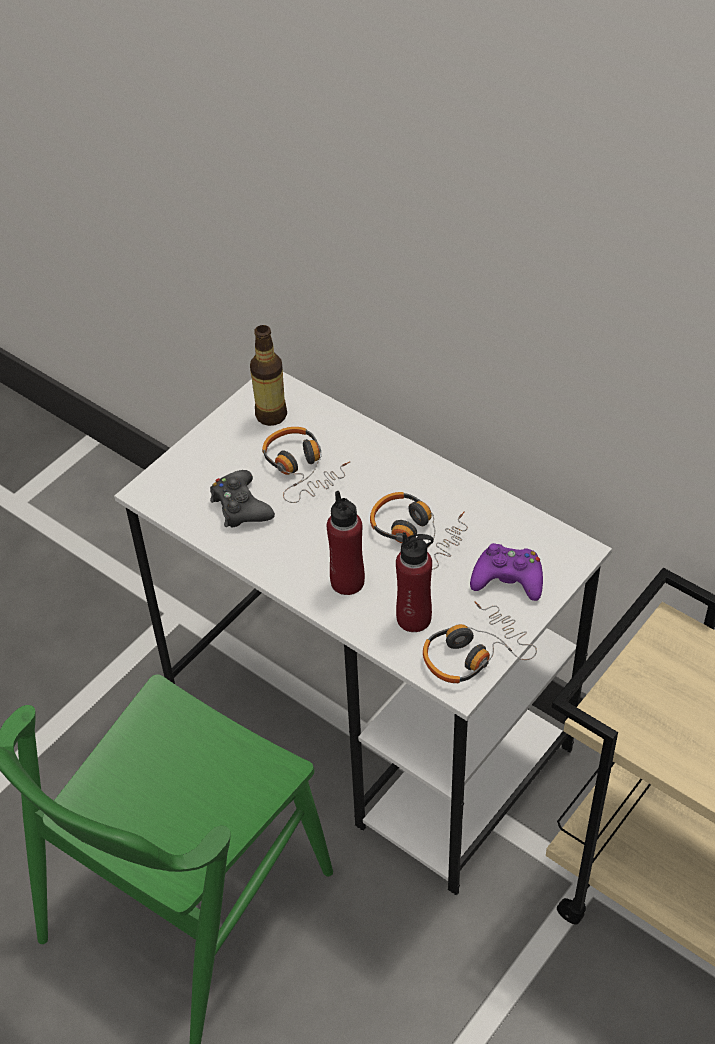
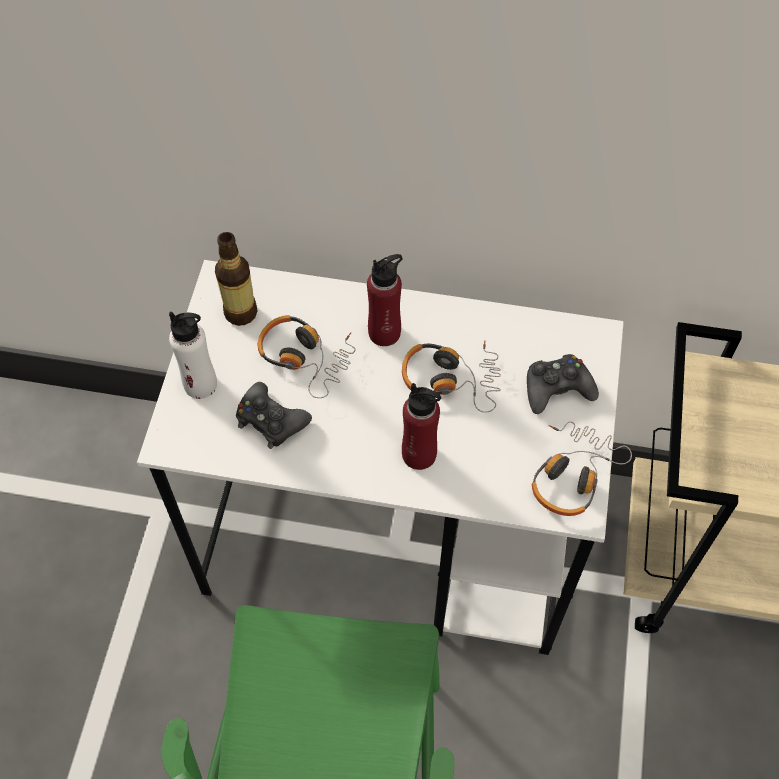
camera: 30 degrees left, 10 degrees up
(202, 457) = (200, 384): none -> white bottle
(414, 618) = (501, 464): red bottle -> red bottle (384, 333)
(508, 579) = (557, 388): purple game controller -> black game controller

